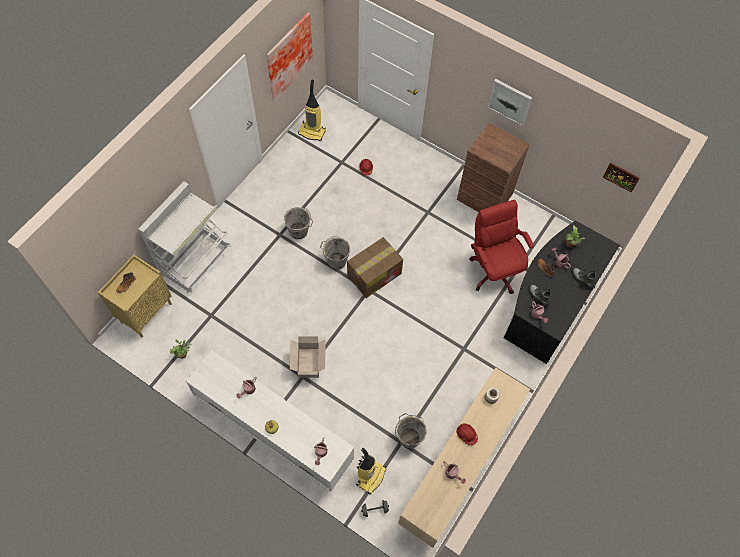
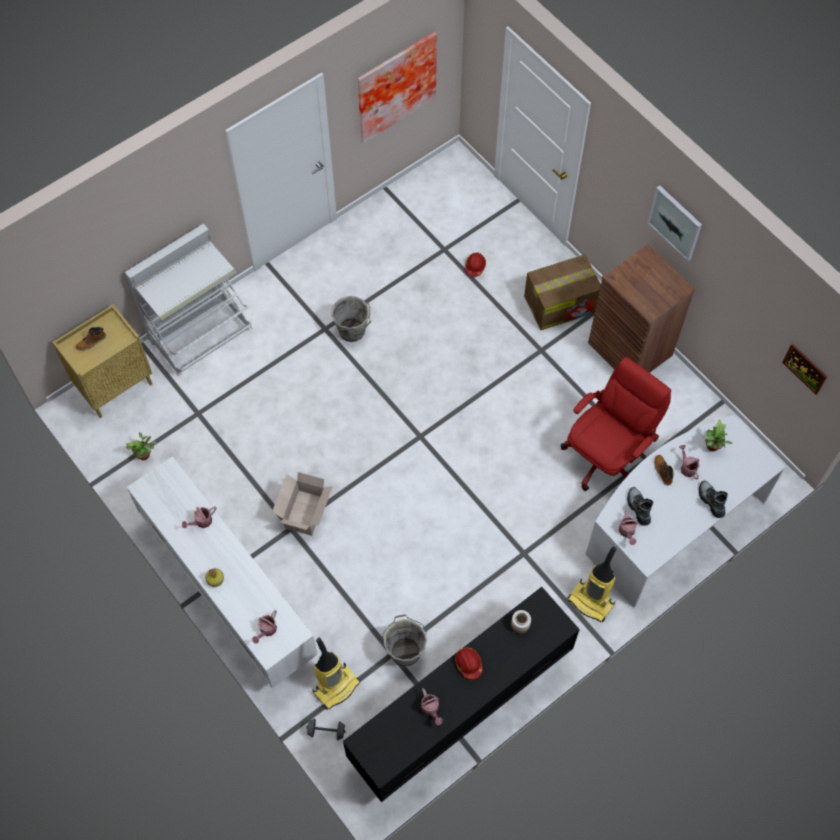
camera: 20 degrees right, 0 degrees up
(312, 132) = (418, 197): vacuum cleaner -> vacuum cleaner (591, 601)
(336, 261) = (389, 385): grey bucket -> none
(374, 274) = (436, 417): cardboard box -> cardboard box (561, 303)
(459, 467) = (460, 710): beige cabinet -> black cabinet
(493, 268) = (607, 454): red office chair -> red office chair turned 45 degrees clockwise
(550, 302) = (672, 523): black desk -> white desk

